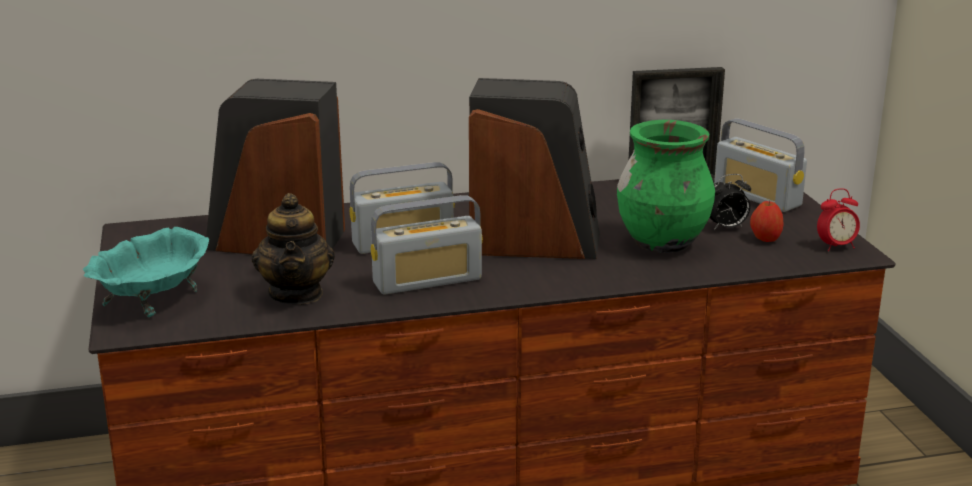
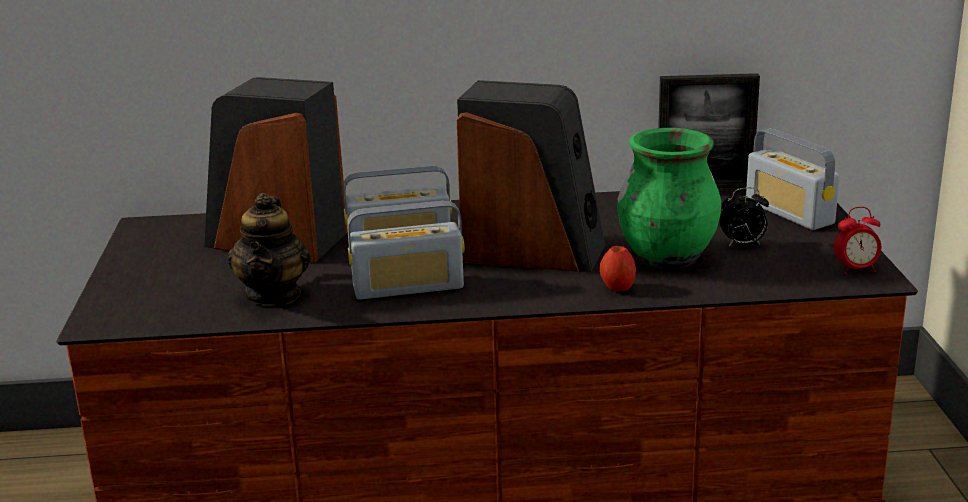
camera: 10 degrees right, 0 degrees up
(152, 298) = (135, 293): turquoise bowl -> none
(765, 239) = (780, 258): apple -> apple (617, 288)

